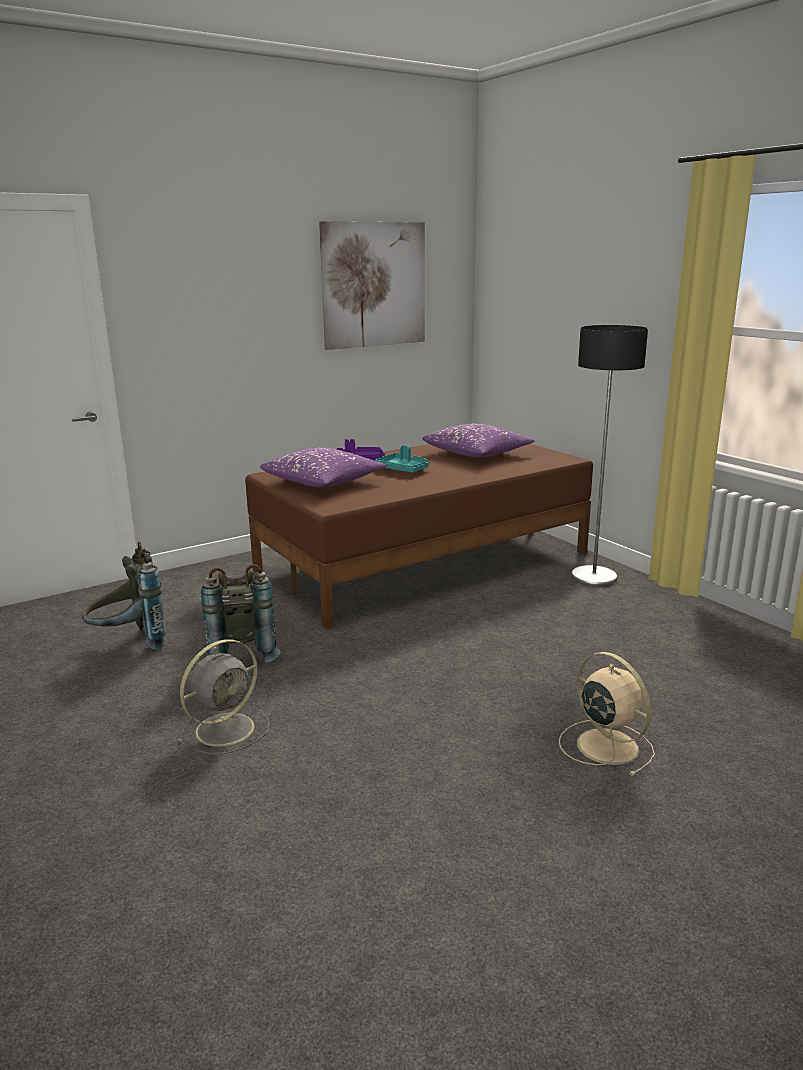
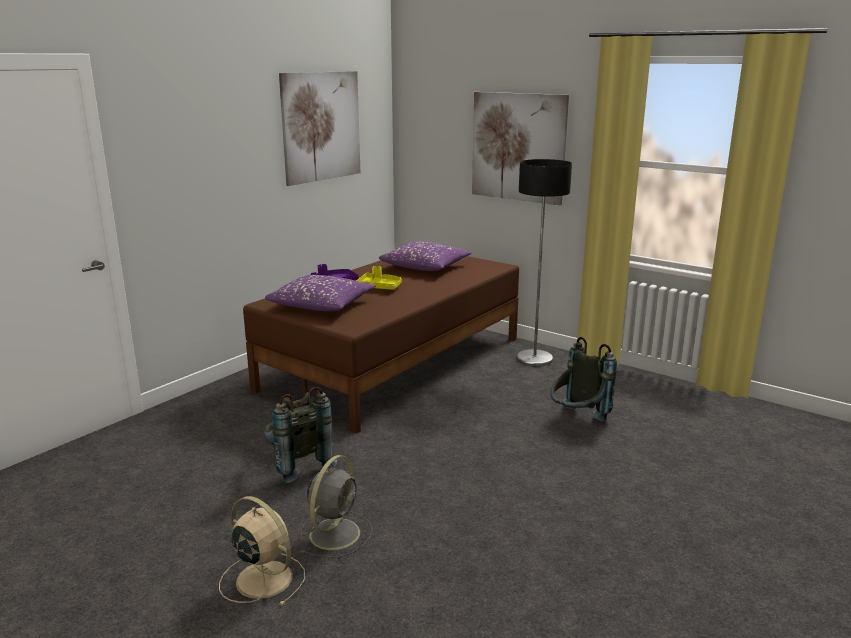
camera: 20 degrees left, 0 degrees up
(130, 643) = (186, 475): grey backpack -> grey backpack (577, 420)
(403, 469) = (379, 287): turquoise tray -> yellow tray
(599, 312) = (518, 147): none -> picture
(605, 745) = (627, 486): beige fan -> beige fan (262, 578)

